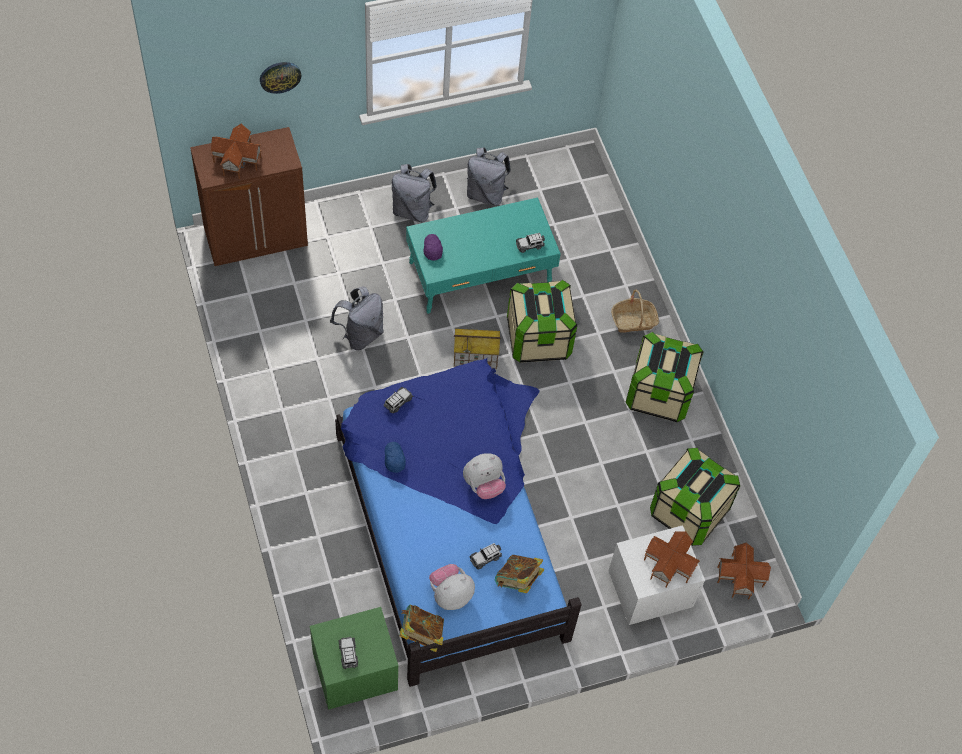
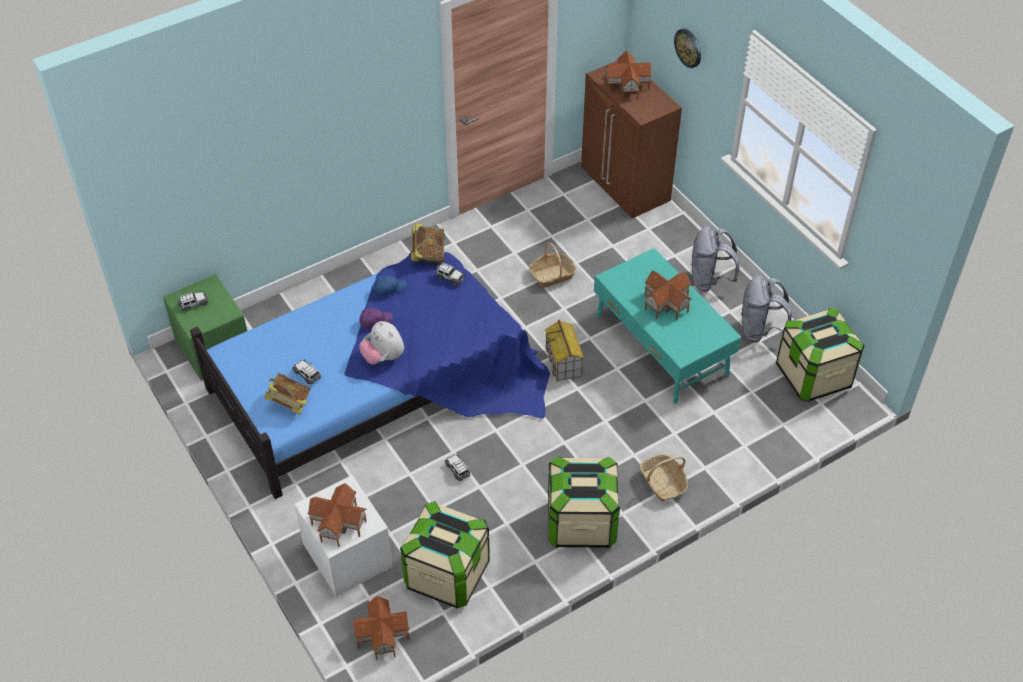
camera: 80 degrees right, 10 degrees down
(360, 334) = (552, 275): grey backpack -> basket
(421, 634) = (221, 346): book -> book (428, 254)
(432, 249) = (636, 271): purple cap -> purple cap (375, 321)
(450, 594) = (264, 358): plush toy -> none
(481, 238) = (667, 303): none -> toy house
(529, 245) = (677, 342): toy car -> toy car (458, 470)
(538, 338) = (605, 407): storage box -> storage box (813, 375)

